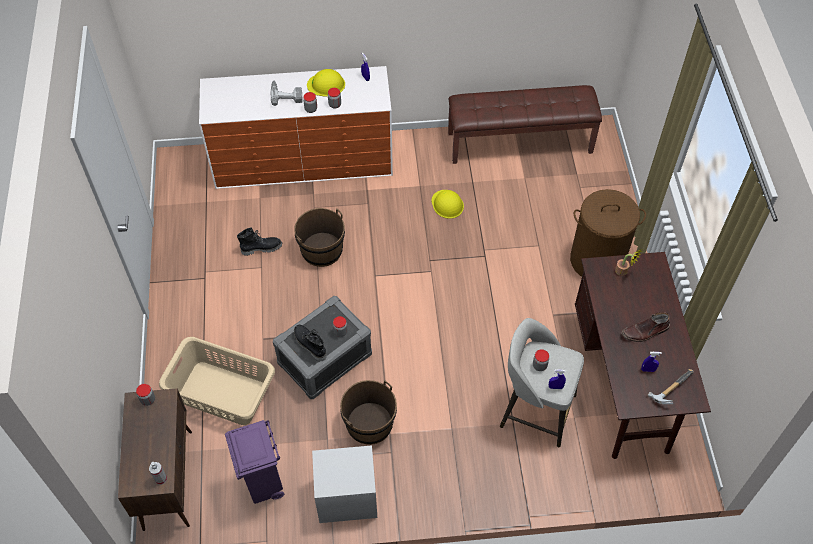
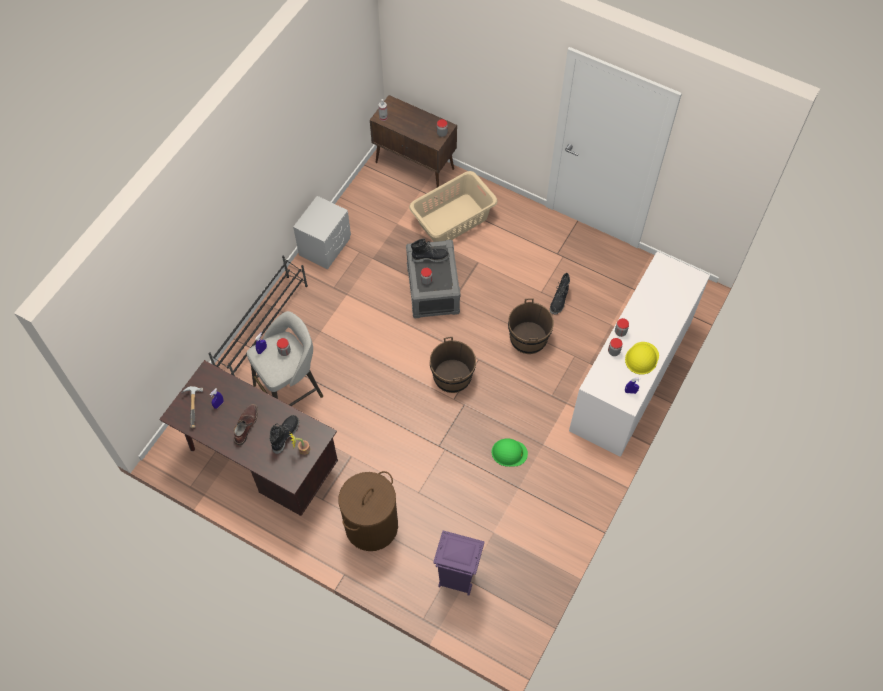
camera: 125 degrees right, 5 degrees up
(264, 486) = (369, 210): purple trash can -> purple trash can (456, 579)
(286, 94) = (649, 324): power drill -> none
(369, 424) = (363, 287): brown bucket -> brown bucket (452, 376)
(447, 204) = (509, 452): yellow hard hat -> green hard hat
(491, 487) = (263, 327): none -> black shoe rack
(520, 142) = (536, 558): brown bench -> none
(623, 294) = (285, 435): none -> black boot

